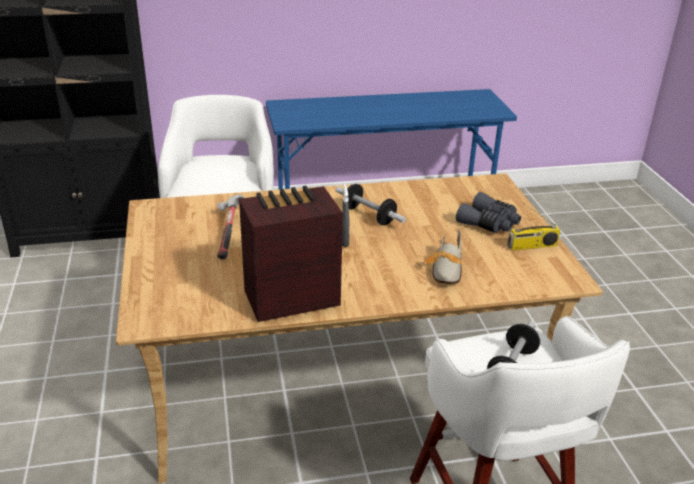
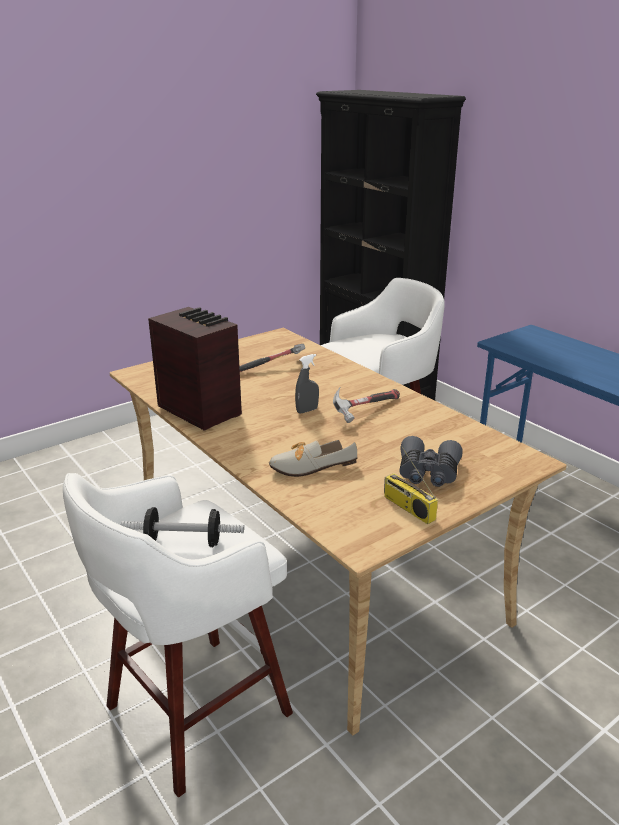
camera: 65 degrees right, 5 degrees down
(369, 216) = (365, 411): dumbbell -> hammer

